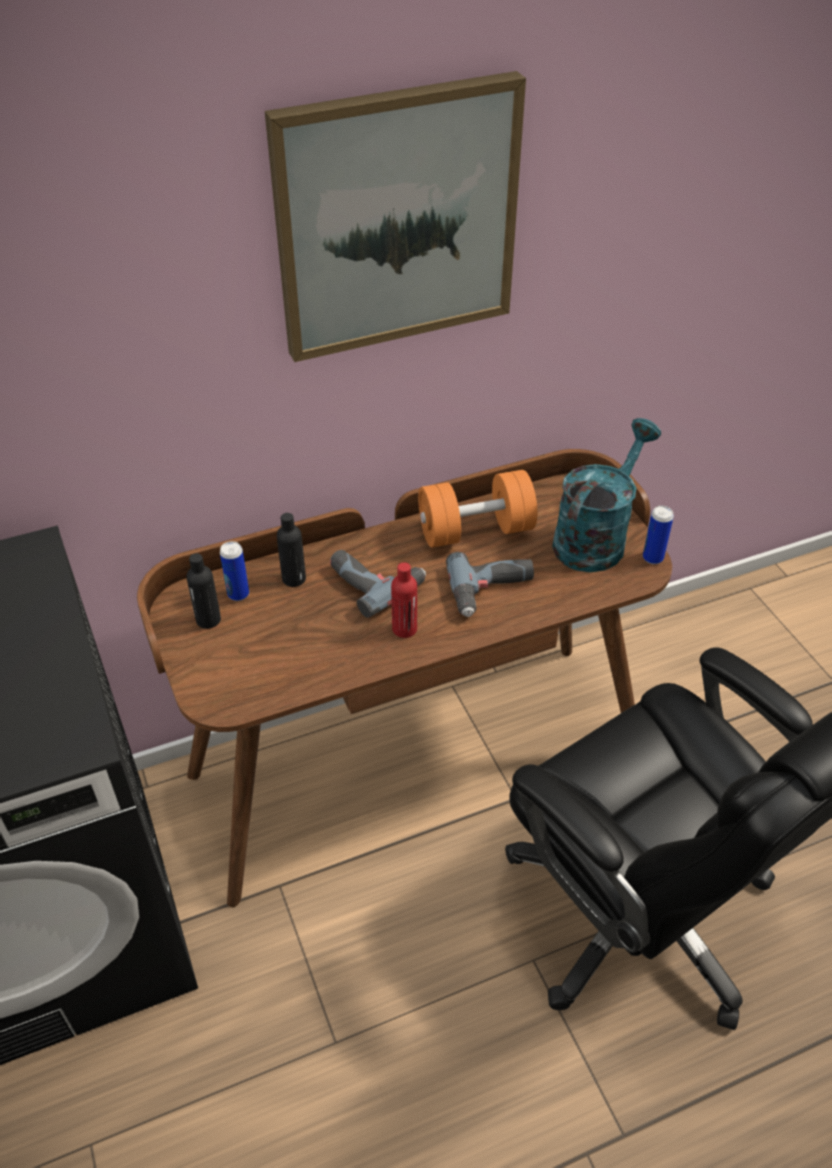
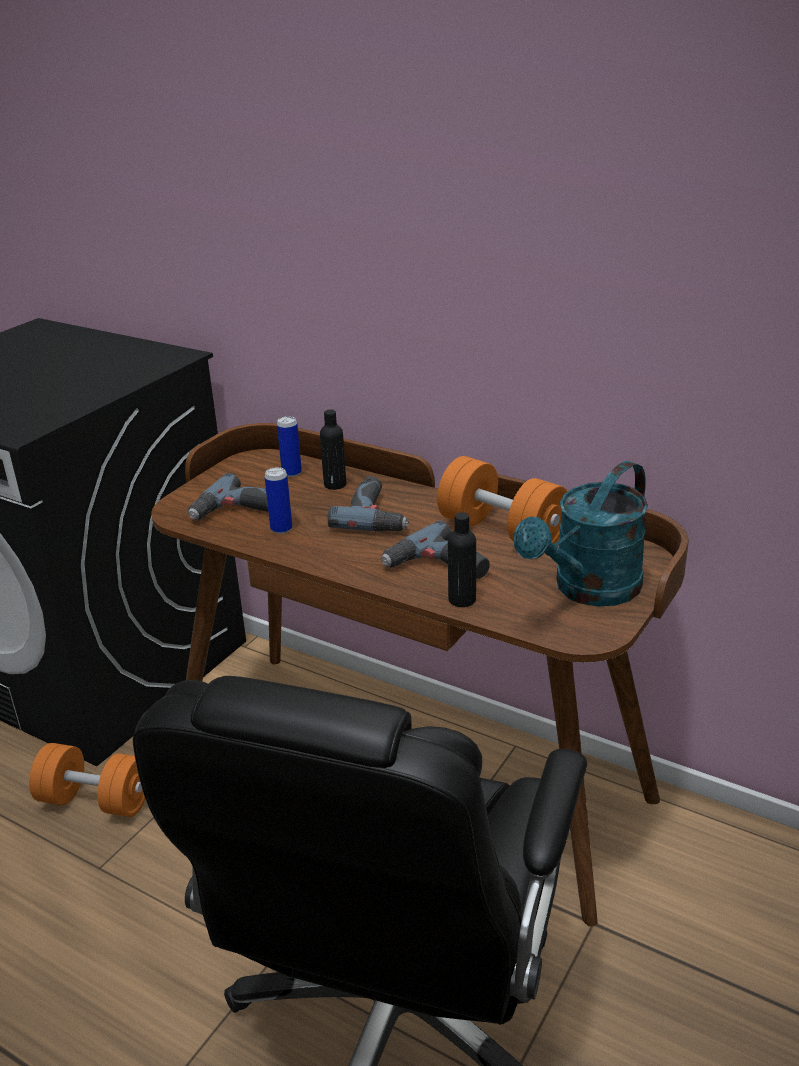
camera: 55 degrees right, 15 degrees down
(208, 620) = (252, 474): black bottle -> black bottle (462, 600)
(245, 1008) = (96, 800): none -> orange dumbbell
(272, 661) = (239, 512): none -> power drill
(396, 219) = (484, 161): picture -> none
(404, 629) = (339, 548): red bottle -> none
(595, 537) = (588, 590): turquoise watering can -> turquoise watering can turned 135 degrees clockwise
(652, 558) = (609, 633): can -> can (281, 529)

